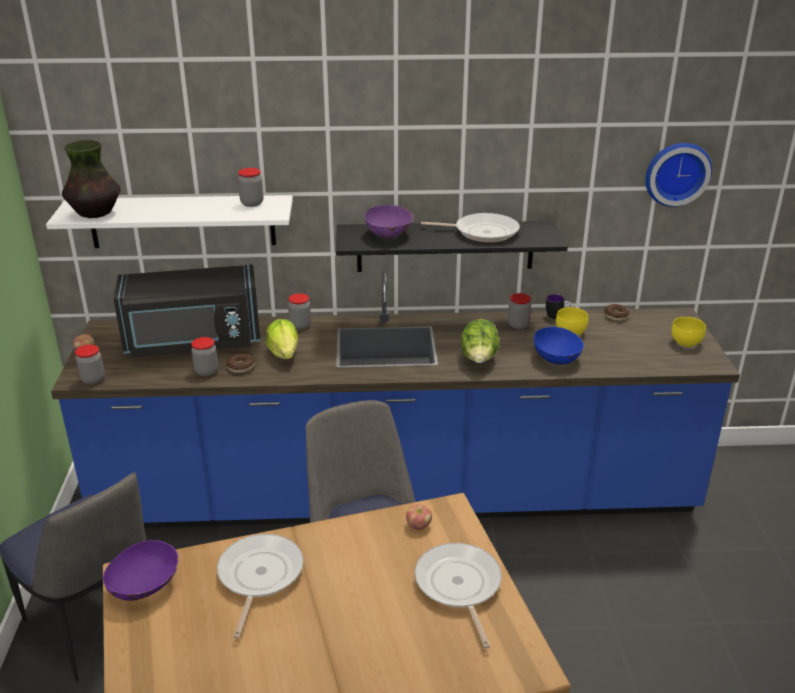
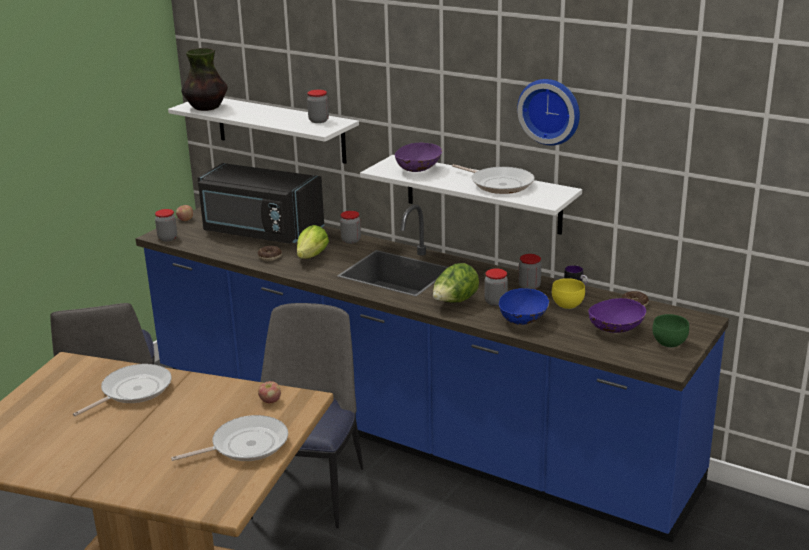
camera: 35 degrees right, 5 degrees down
(145, 587) = (65, 372): purple bowl -> purple bowl (615, 330)
(206, 371) = (243, 253): jar -> jar (495, 302)
(445, 246) = (482, 194): black shelf -> white shelf
(459, 586) = (245, 445): frying pan -> frying pan turned 45 degrees clockwise
(676, 173) = (705, 160): wall clock -> wall clock (550, 110)
(686, 342) = (670, 343): yellow bowl -> green bowl

